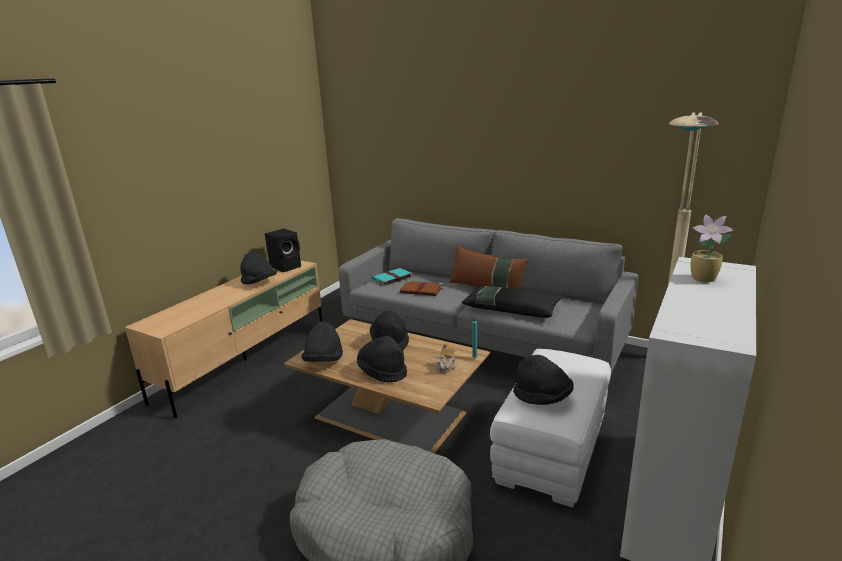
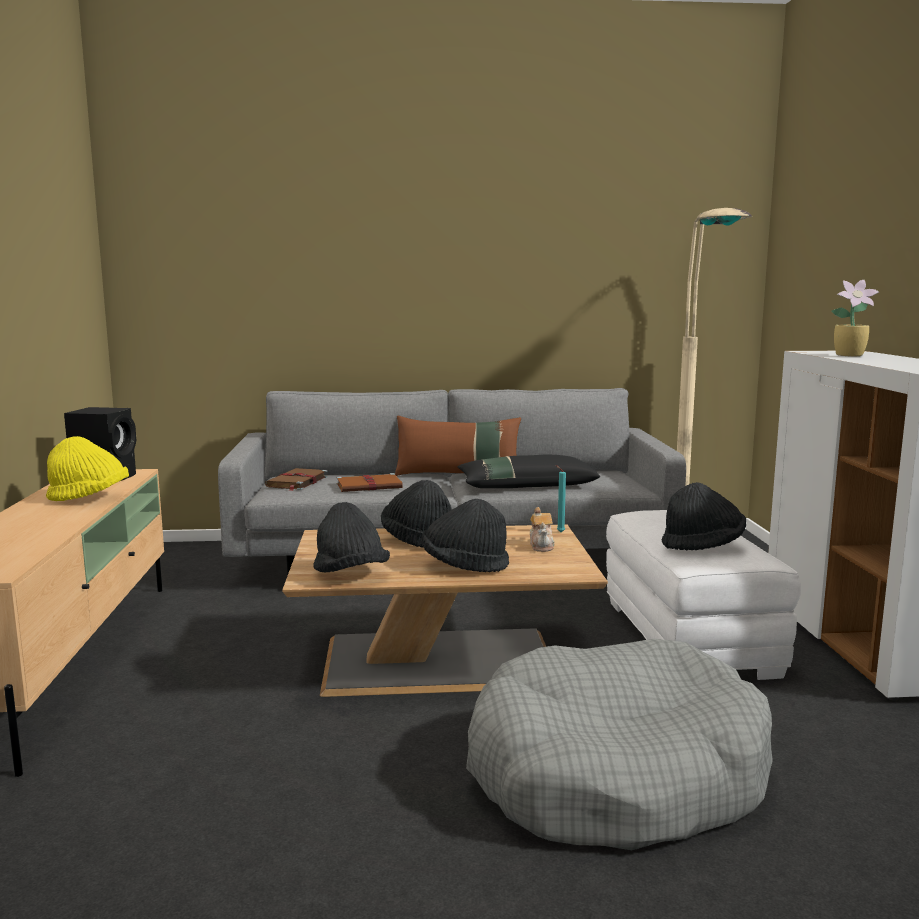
camera: 35 degrees left, 10 degrees down
(259, 283) = (89, 498): black hat -> yellow hat
(391, 278) = (296, 482): turquoise book -> brown book

